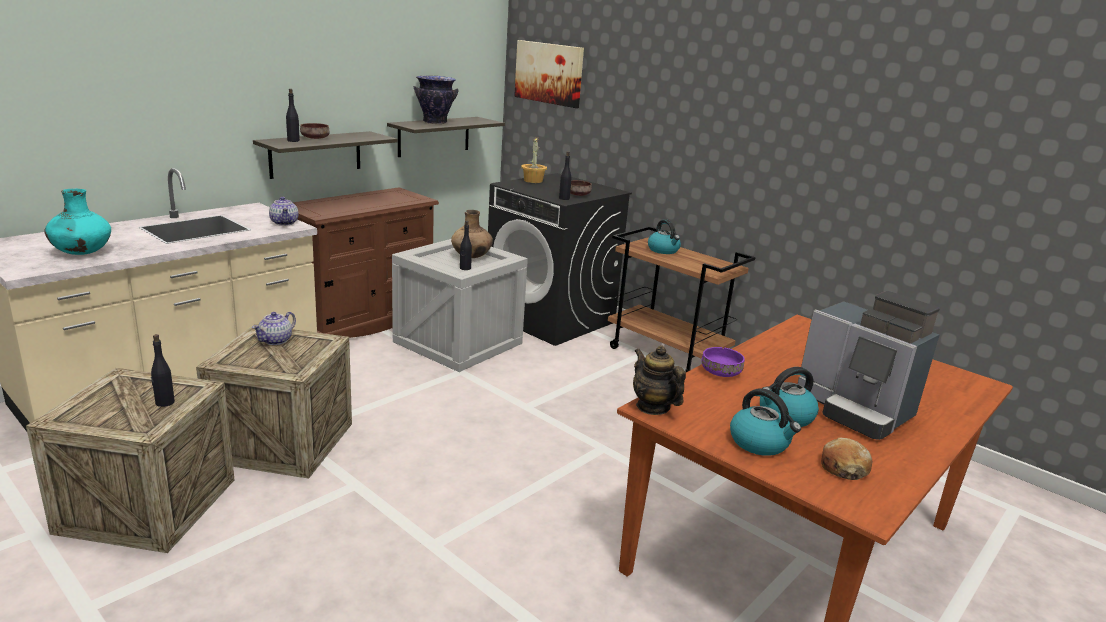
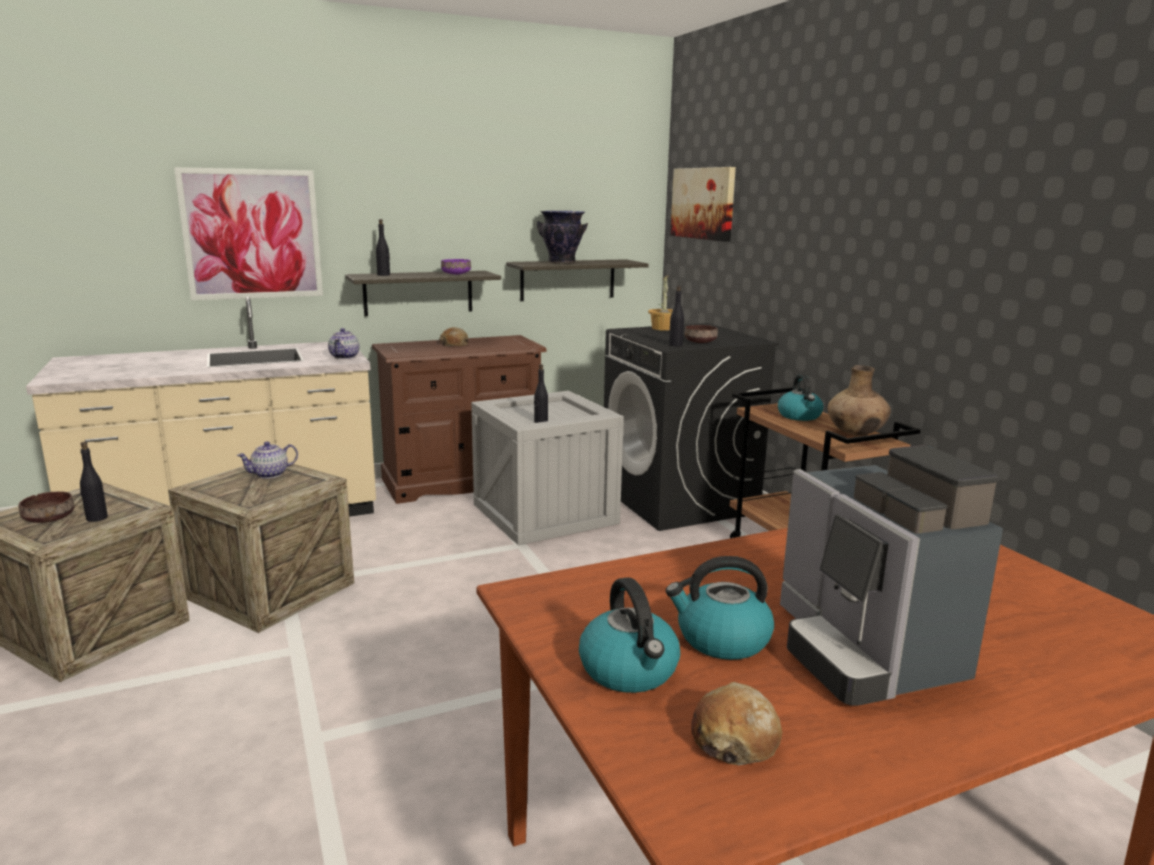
camera: 25 degrees right, 5 degrees down
(81, 253) = (123, 370): turquoise vase -> none
(166, 105) = (252, 234): none -> picture
(315, 138) = (411, 274): brown bowl -> brown bowl (49, 519)
(355, 201) = (454, 344): none -> bread
(471, 256) = (562, 411): brown vase -> brown vase (855, 433)
(653, 407) = (526, 592): teapot -> none
(720, 373) = (687, 563): purple bowl -> purple bowl (455, 274)

